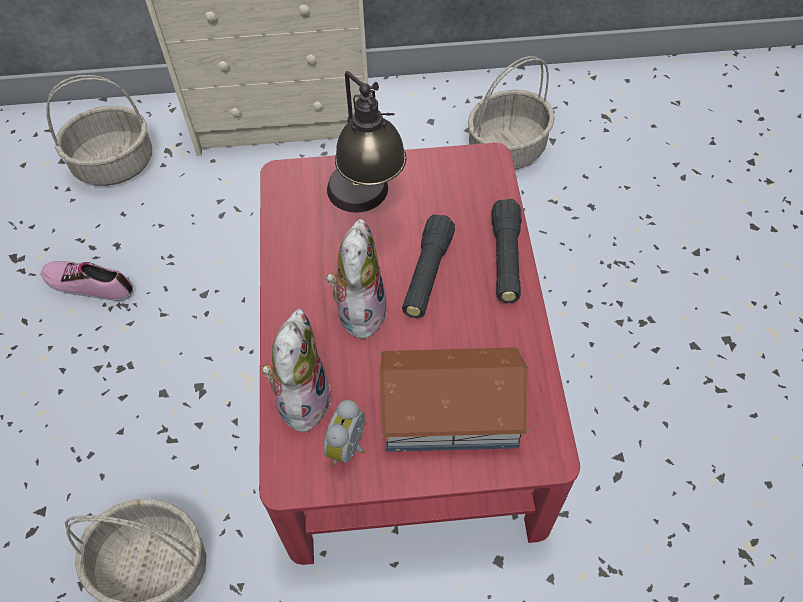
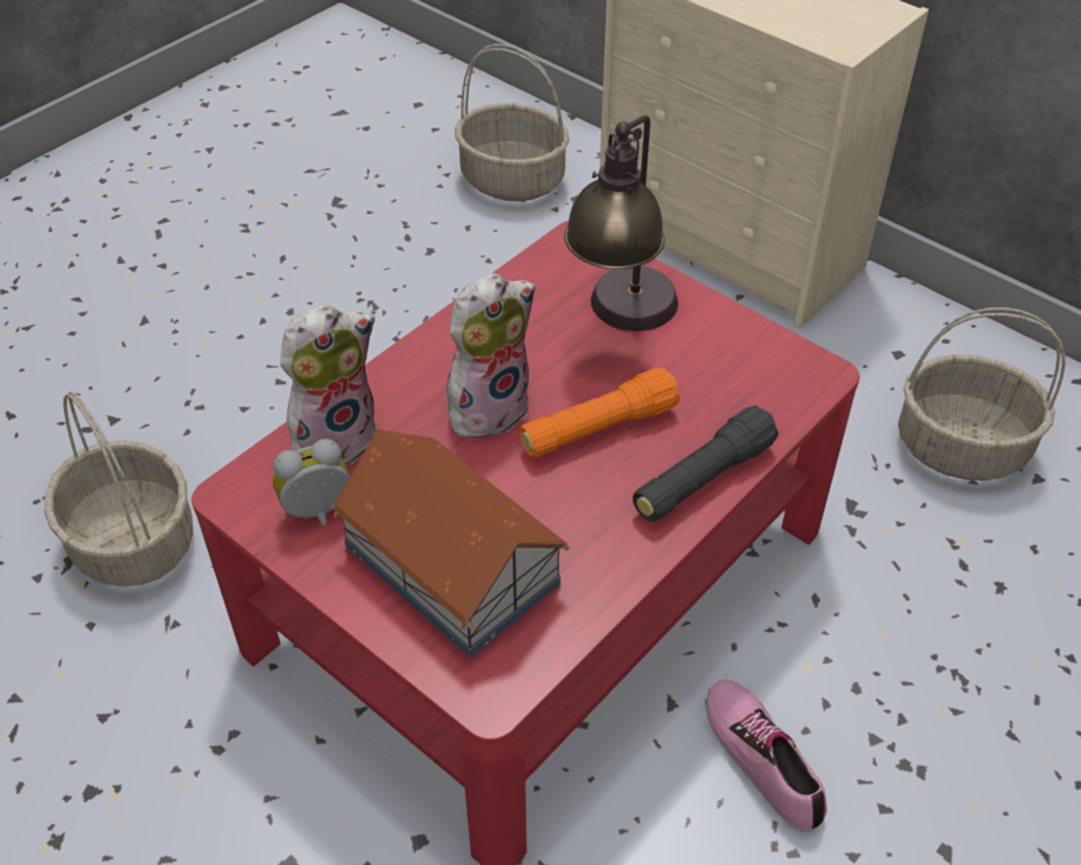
camera: 45 degrees right, 10 degrees down
(89, 284) = (368, 266): shoe -> shoe (763, 758)
(427, 274) = (598, 429): black flashlight -> orange flashlight

